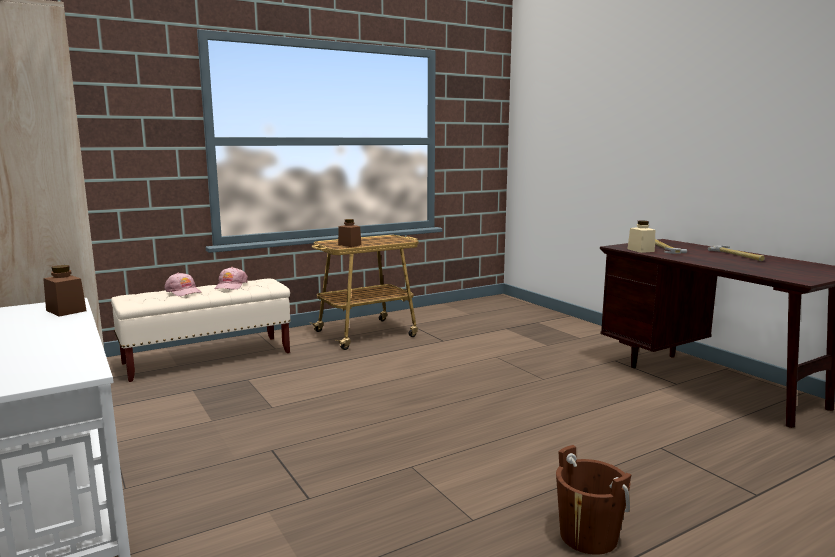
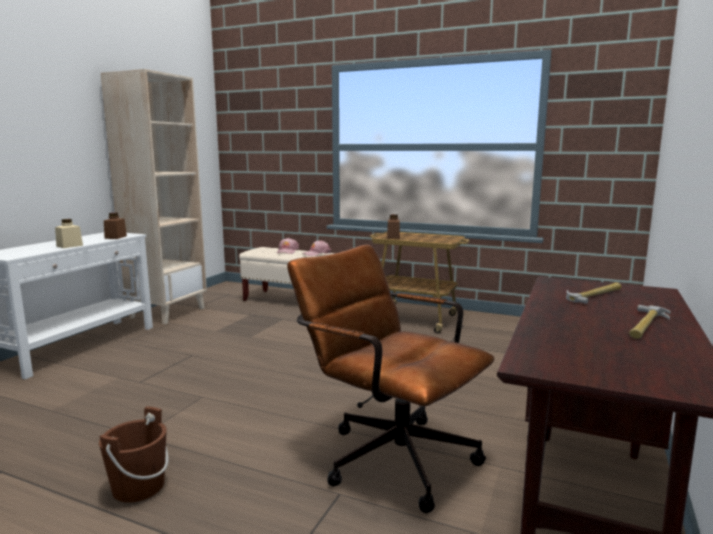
camera: 55 degrees right, 0 degrees up
(615, 416) = (388, 454): none -> brown office chair
(640, 250) = (555, 289): beige jar -> beige jar (69, 246)

